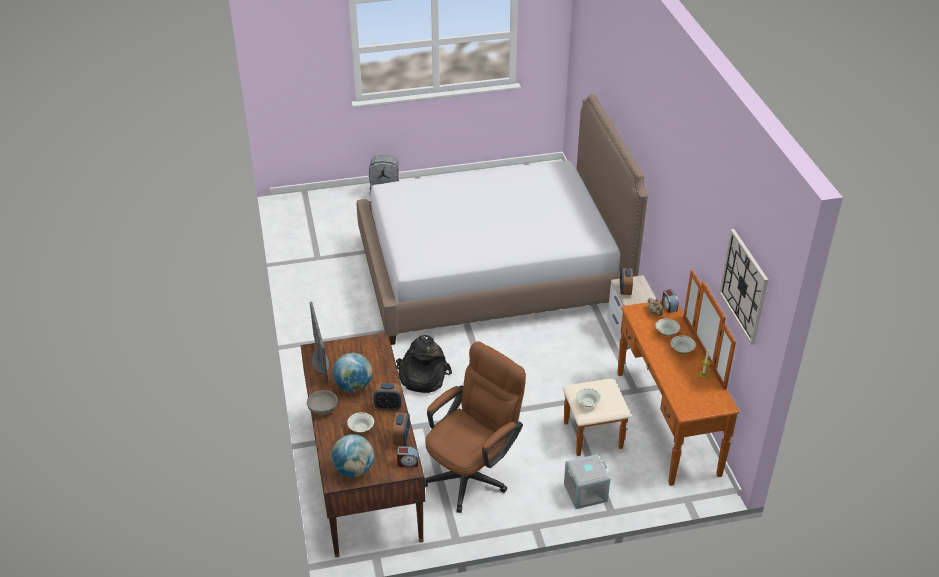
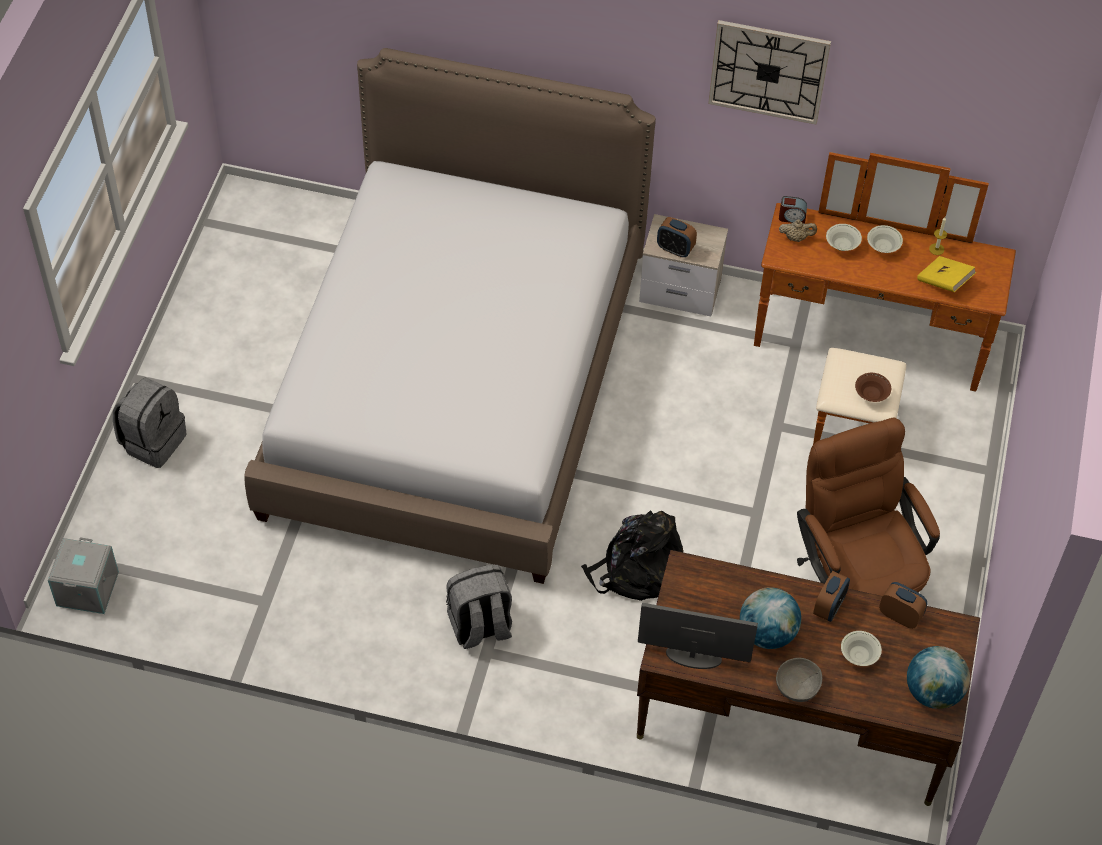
camera: 65 degrees left, 15 degrees up
(347, 332) = (480, 627): none -> grey backpack
(407, 462) = (947, 626): alarm clock -> none
(585, 493) = (947, 482): grey storage box -> grey storage box (88, 589)
(588, 403) = (871, 395): white bowl -> brown bowl
(679, 385) = (944, 282): none -> yellow book
(744, 286) = (986, 117): wall clock -> wall clock (768, 71)

